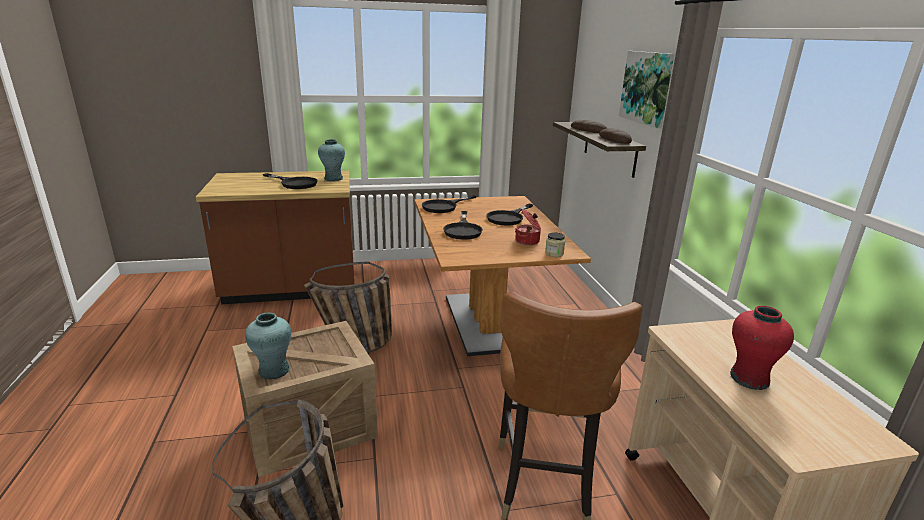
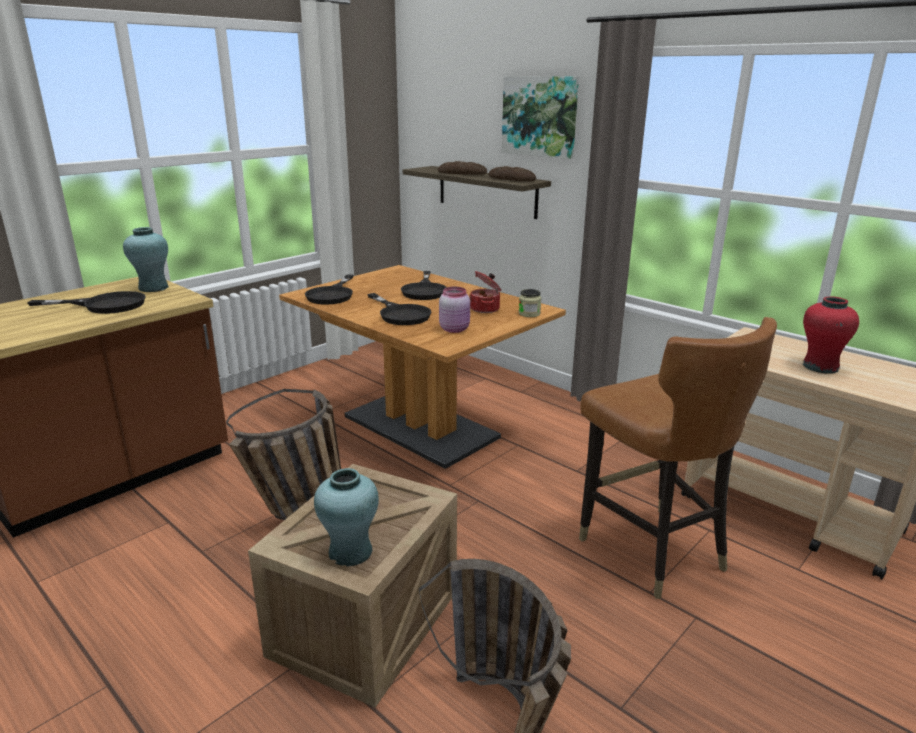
camera: 35 degrees left, 0 degrees up
(480, 250) = (455, 329): none -> pink jar

